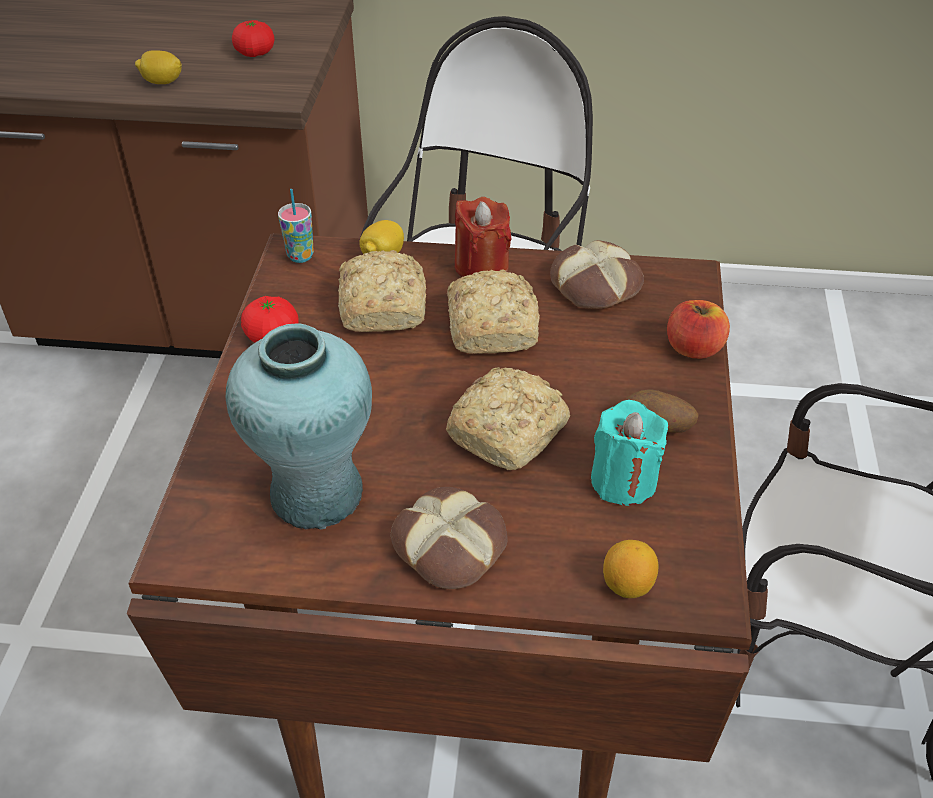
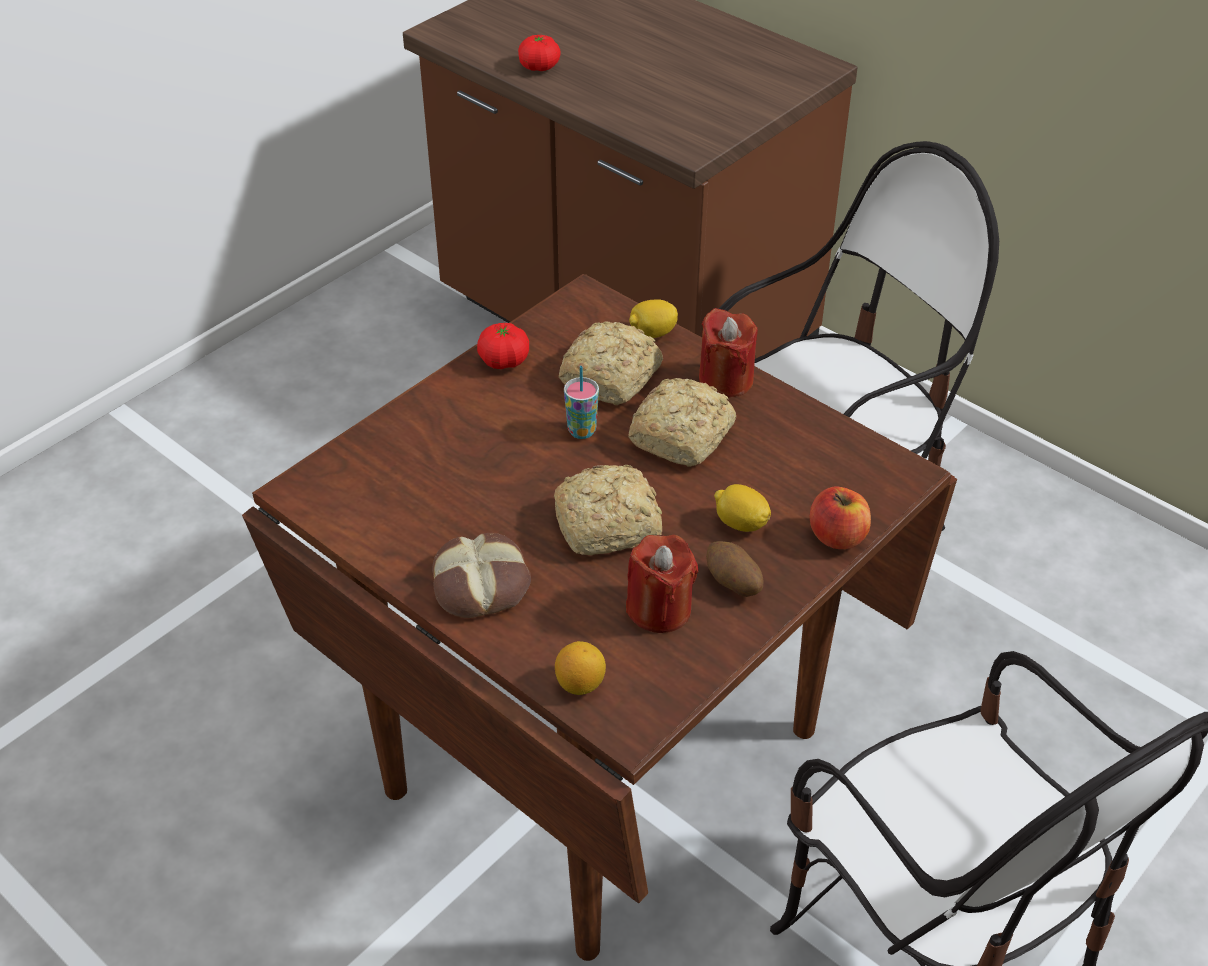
camera: 35 degrees right, 0 degrees up
(162, 82) = (605, 98): lemon -> lemon (740, 523)
(255, 53) = (708, 98): tomato -> tomato (539, 67)
(300, 256) = (587, 303): cup -> cup (581, 431)
(315, 493) = (424, 496): turquoise vase -> none
(596, 286) = (808, 443): bread -> none
(624, 481) = (659, 609): turquoise candle -> red candle

